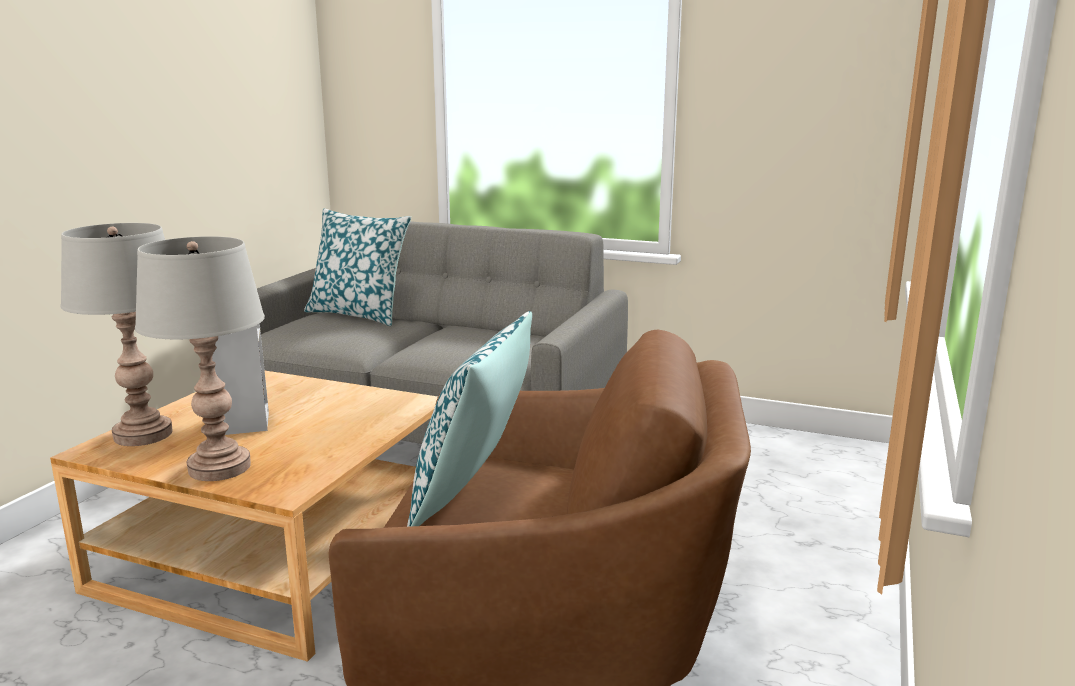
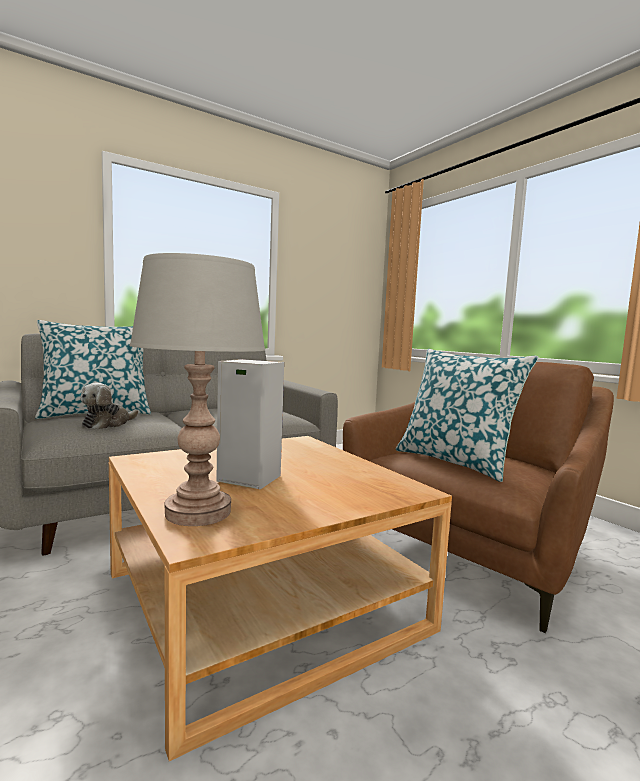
camera: 55 degrees left, 10 degrees down
(219, 468) = (338, 500): grey table lamp -> none
(322, 331) = (108, 424): none -> plush toy

